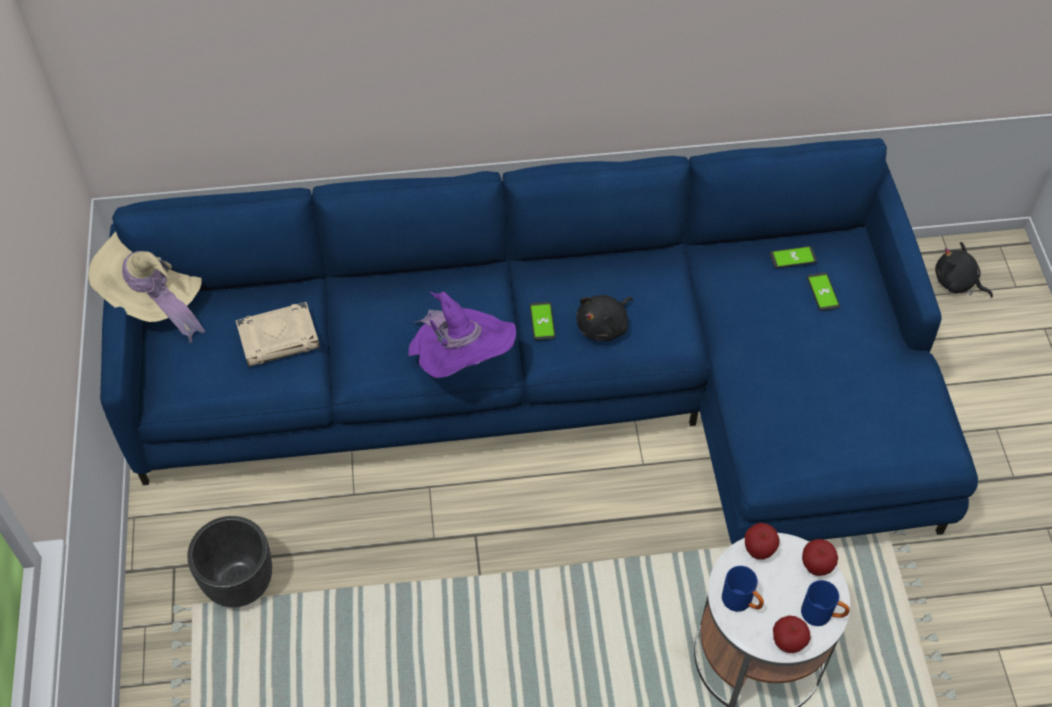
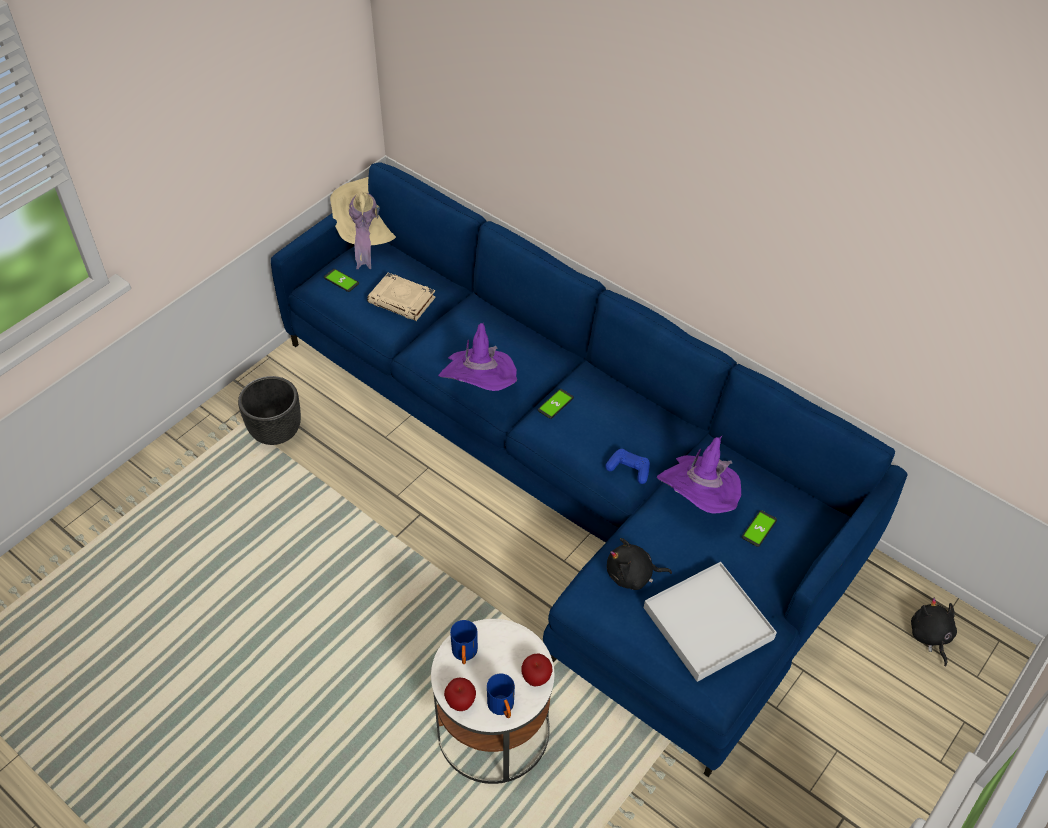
camera: 45 degrees right, 5 degrees down
(604, 326) = (588, 435): black plush toy -> black plush toy (632, 575)
(671, 328) = (629, 469): none -> blue game controller
(750, 307) = (699, 500): none -> purple hat
(758, 550) = (513, 636): apple -> none
(793, 258) = (766, 493): phone -> phone (341, 281)
(877, 402) = (708, 623): none -> white tray

